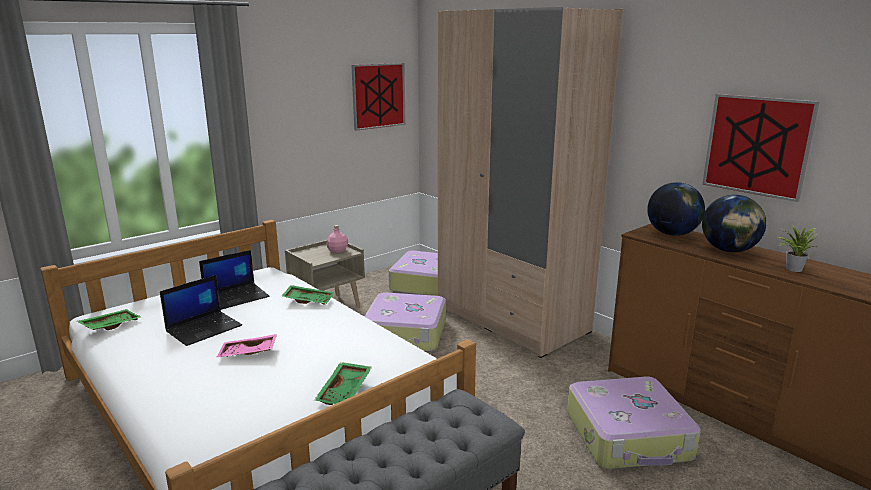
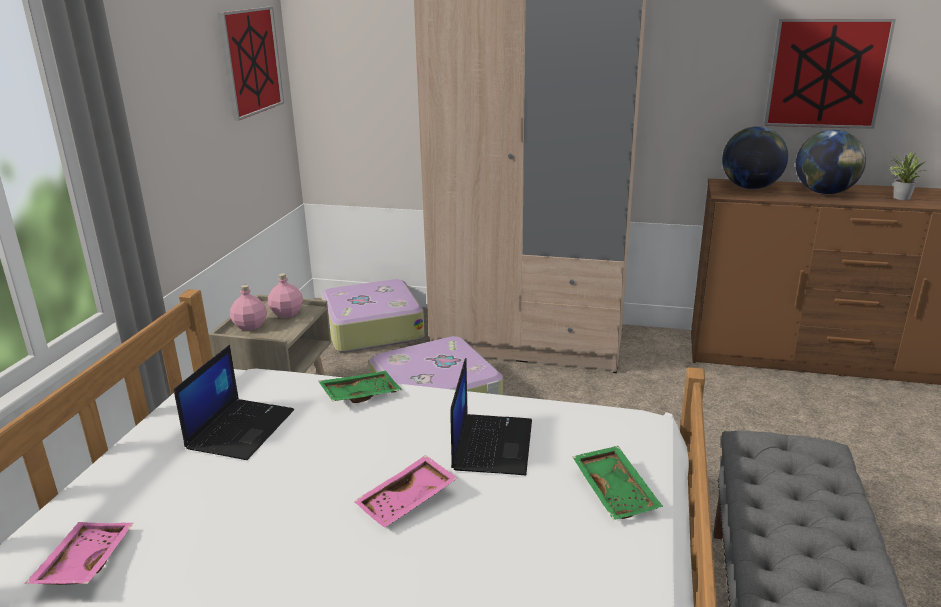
camera: 35 degrees left, 5 degrees up
(110, 325) = (84, 563): green tray -> pink tray
(204, 328) = (273, 495): laptop -> laptop (491, 444)
(311, 252) = (250, 326): none -> pink bottle
(629, 436) = (796, 421): suitcase -> none

